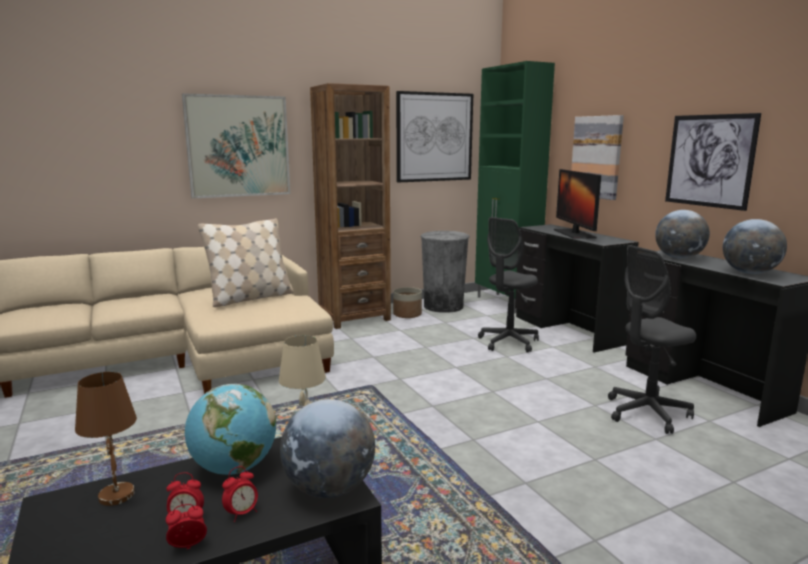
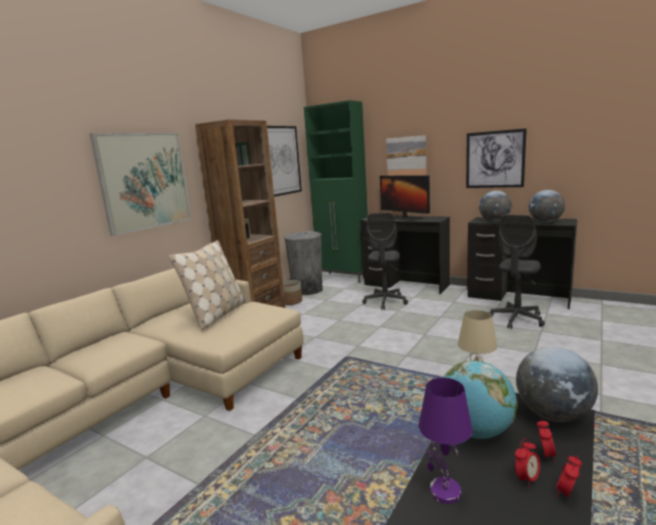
camera: 30 degrees left, 0 degrees up
(116, 495) = (444, 491): brown table lamp -> purple table lamp

